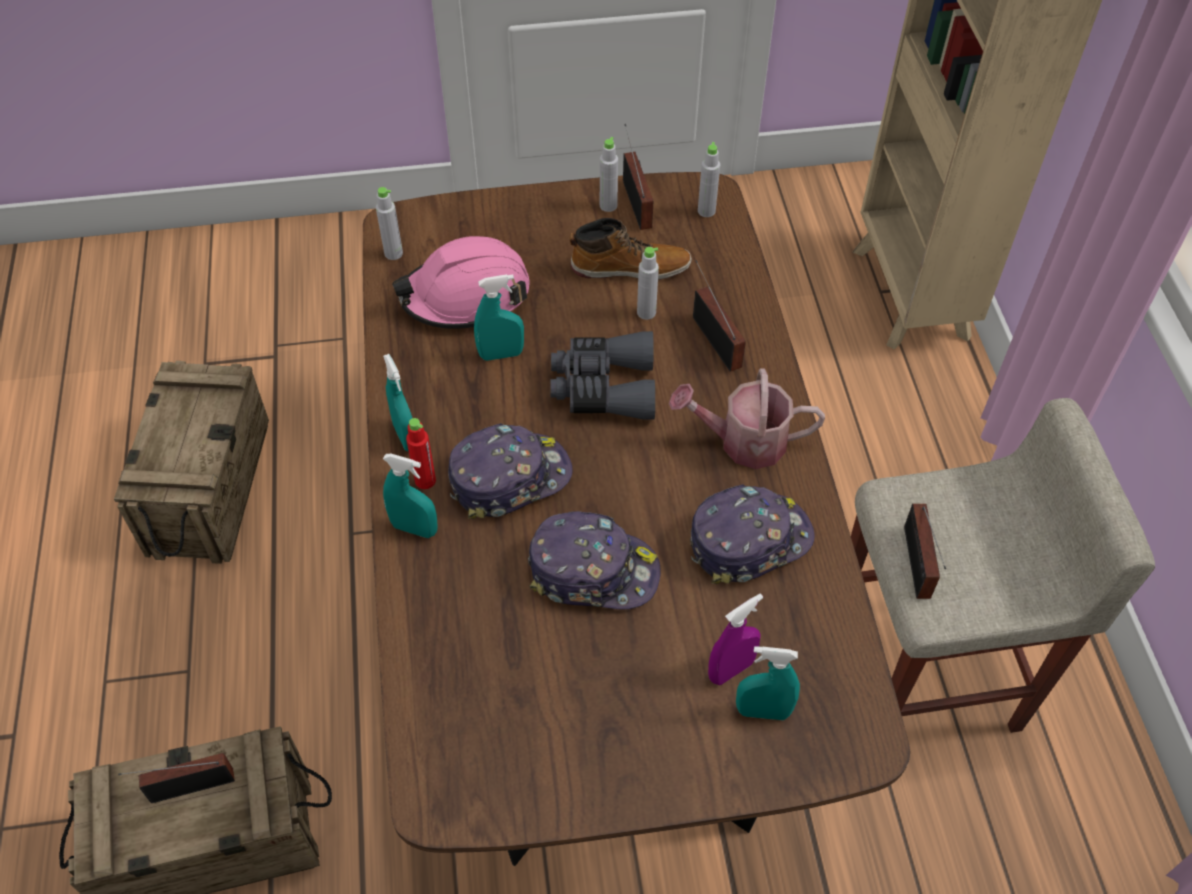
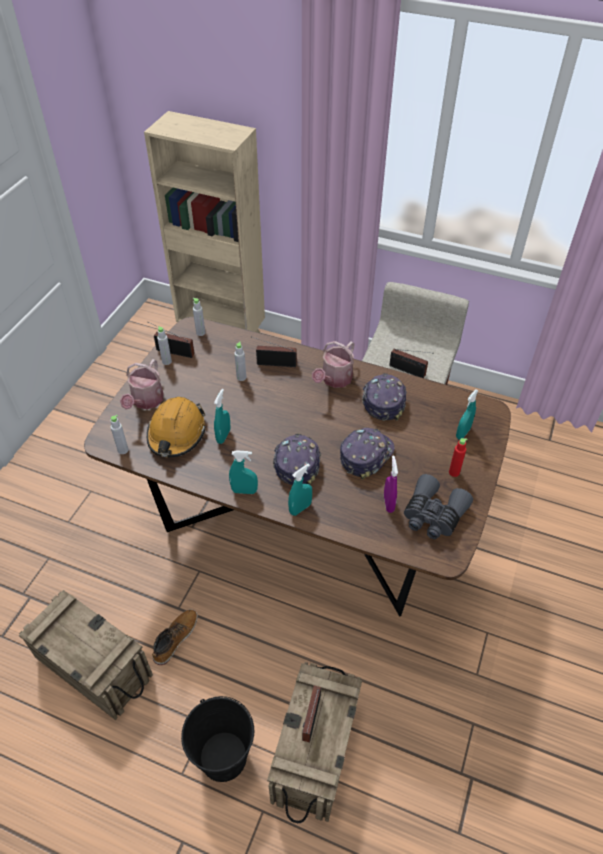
camera: 60 degrees left, 5 degrees down
(149, 721) = (223, 757): none -> black bucket
(425, 480) = (275, 494): red bottle -> red bottle (454, 472)
(466, 296) = (176, 434): pink hard hat -> orange hard hat
(506, 227) = (146, 401): none -> watering can
(603, 387) = (271, 409): grey binoculars -> grey binoculars (433, 515)
(630, 267) = (210, 371): boot -> boot (175, 638)
(731, 670) = (439, 434): purple spray bottle -> purple spray bottle (388, 503)

